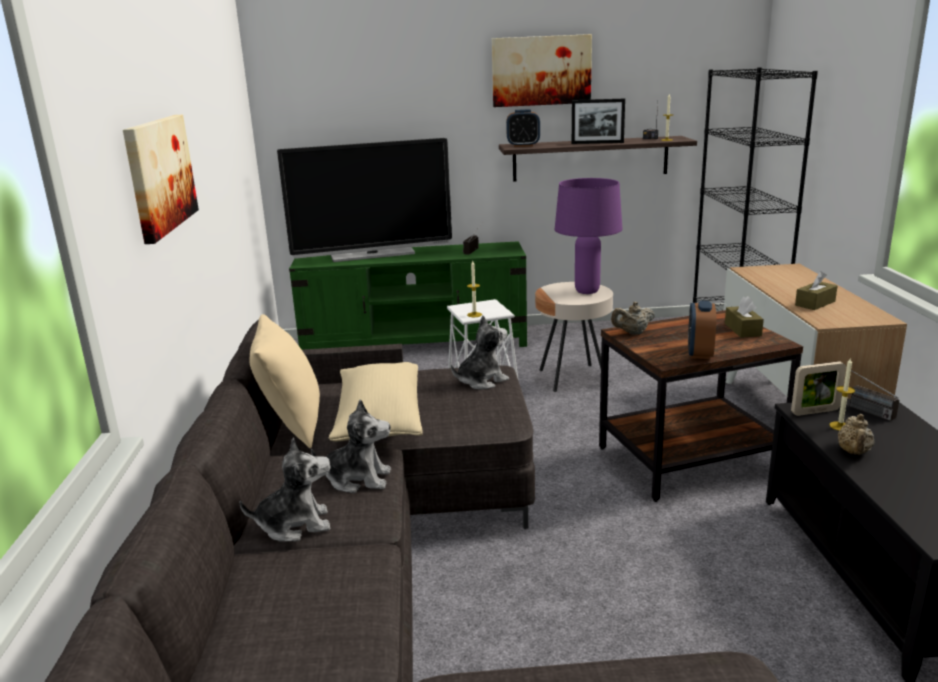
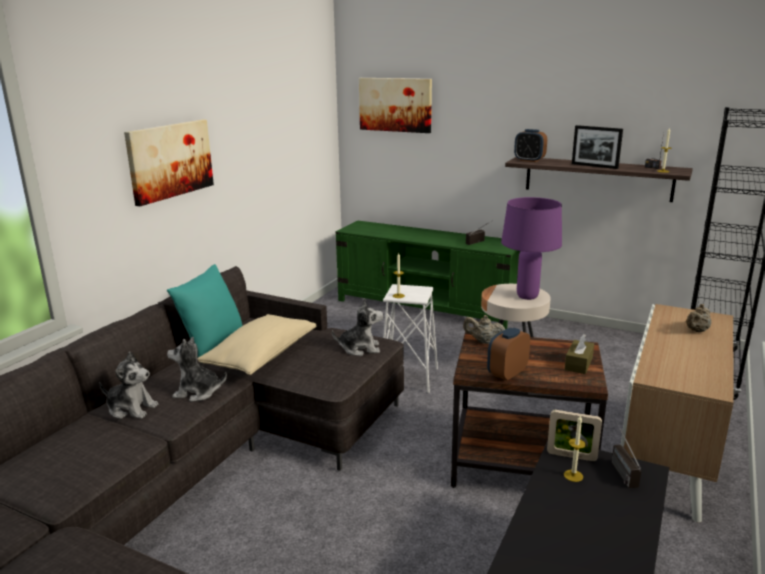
camera: 30 degrees right, 0 degrees up
(292, 426) = (212, 345): beige pillow -> turquoise pillow
(358, 479) = (197, 392): plush toy -> plush toy turned 150 degrees clockwise
(372, 255) = (402, 231): television -> none
(541, 70) = (559, 96): picture -> picture (395, 104)
(815, 303) = (674, 358): brown tissue box -> none
(854, 452) = (548, 501): beige teapot -> beige teapot (696, 331)

